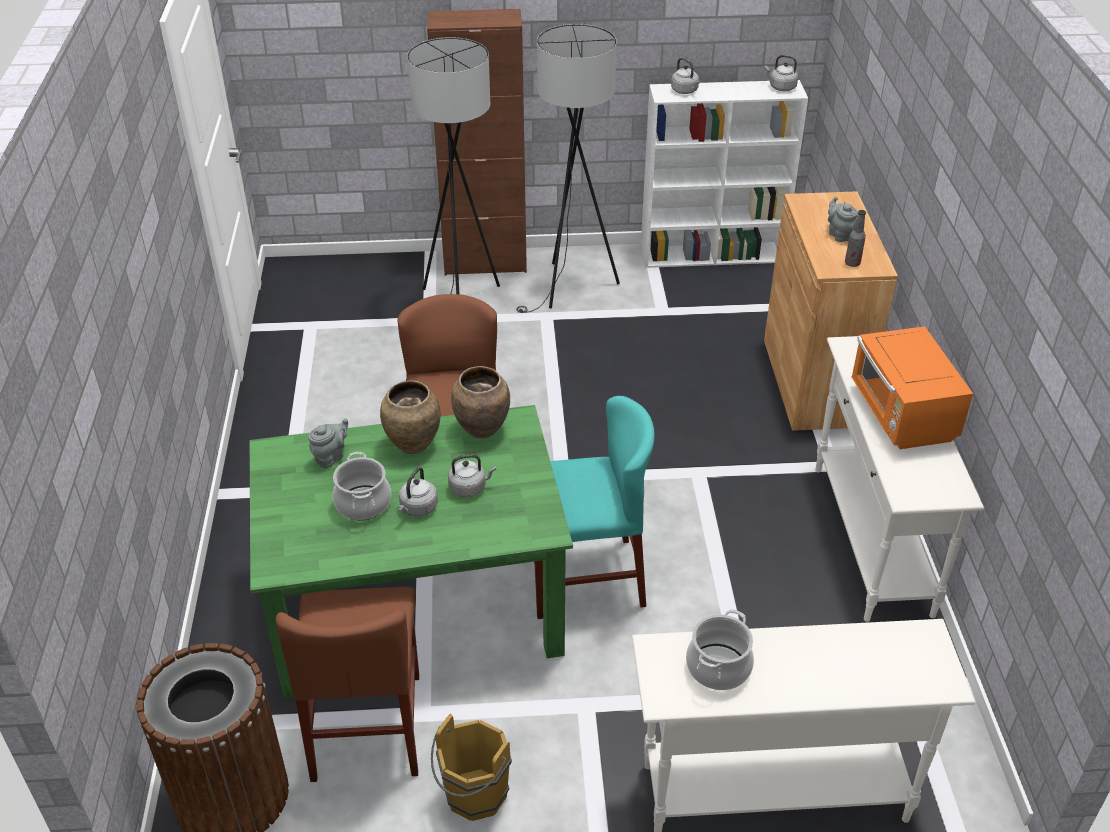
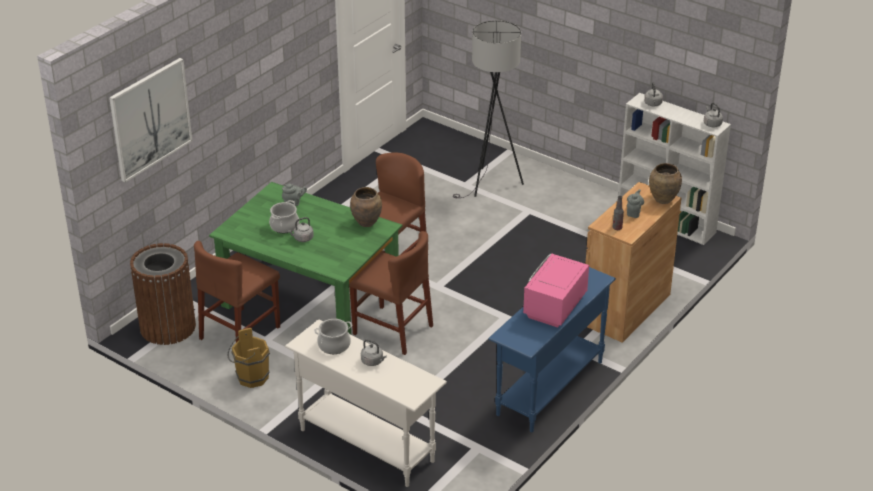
camera: 40 degrees right, 5 degrees down
(69, 421) = (150, 119): none -> picture
(412, 445) = (331, 215): brown vase -> brown vase (662, 199)
(469, 487) = (332, 241): grey kettle -> grey kettle (373, 361)
(485, 263) = (531, 170): brown cabinet -> none
(571, 289) = (560, 203): grey floor lamp -> none
(583, 578) = (392, 330): turquoise chair -> brown chair
(871, 539) = (549, 388): white console table -> blue console table
(901, 415) = (554, 307): orange microwave -> pink microwave

